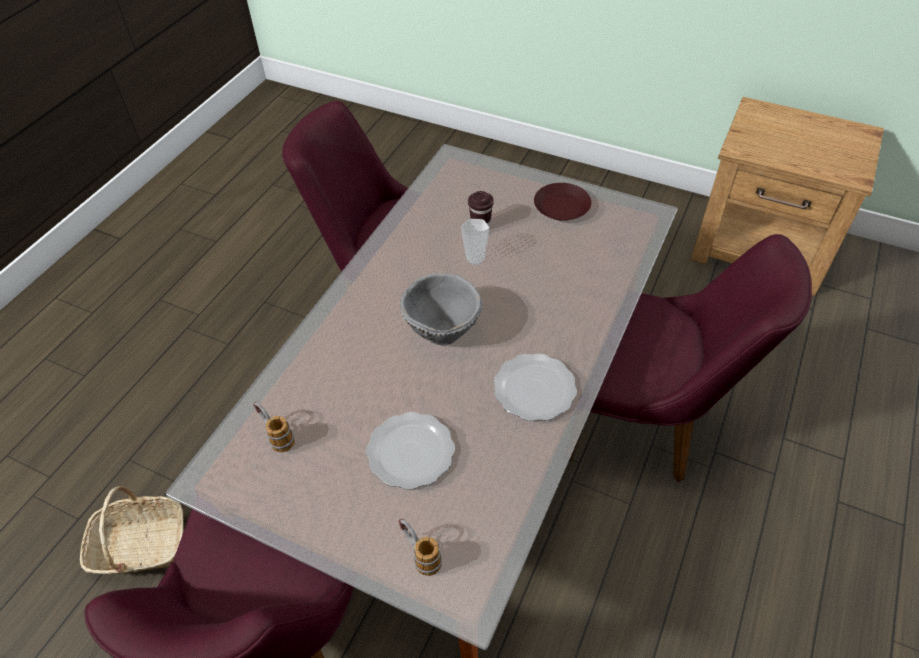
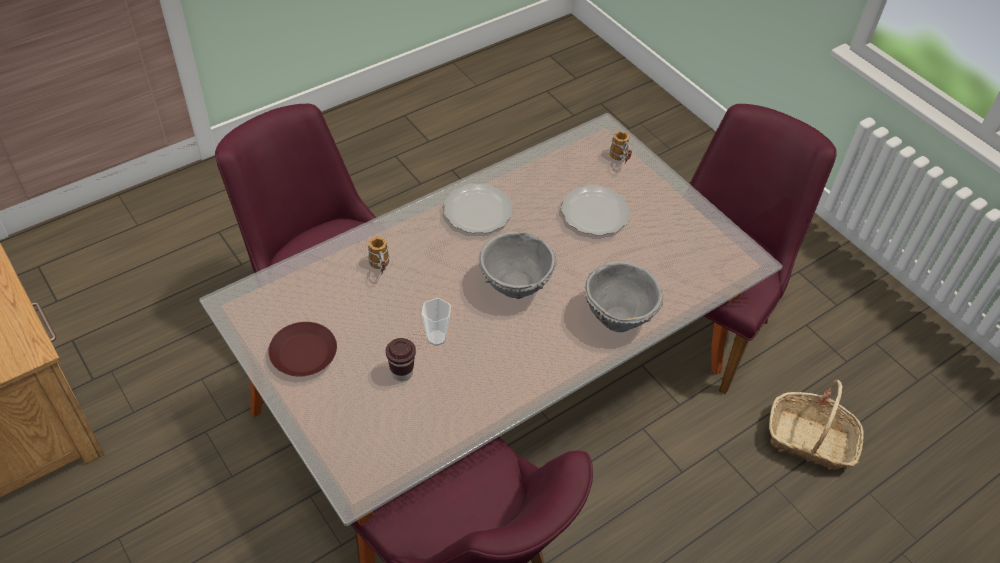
camera: 155 degrees left, 0 degrees up
(276, 435) = (689, 266): mug -> mug (381, 268)
(330, 346) = (618, 316): none -> grey bowl

